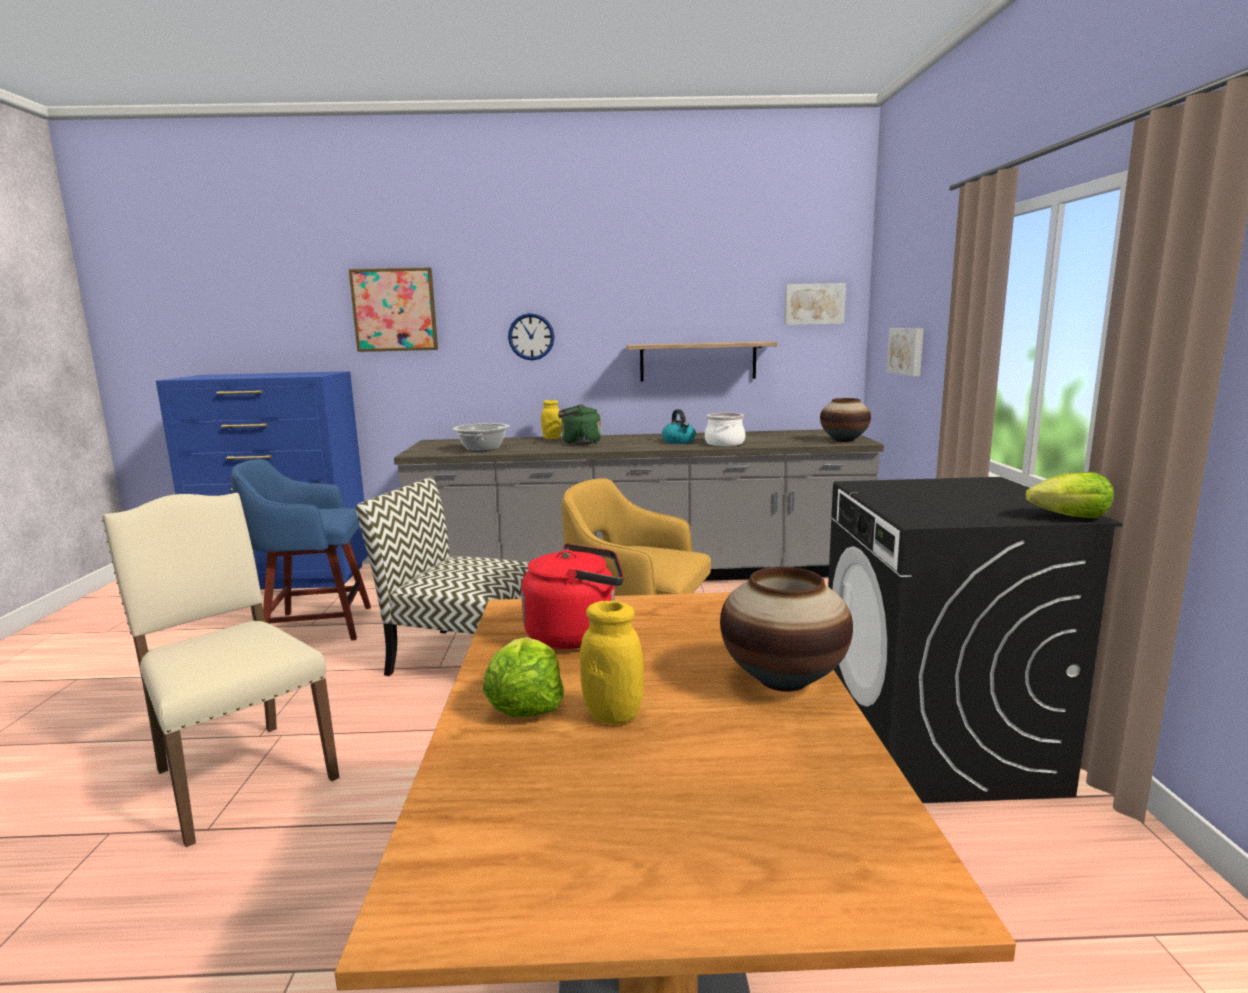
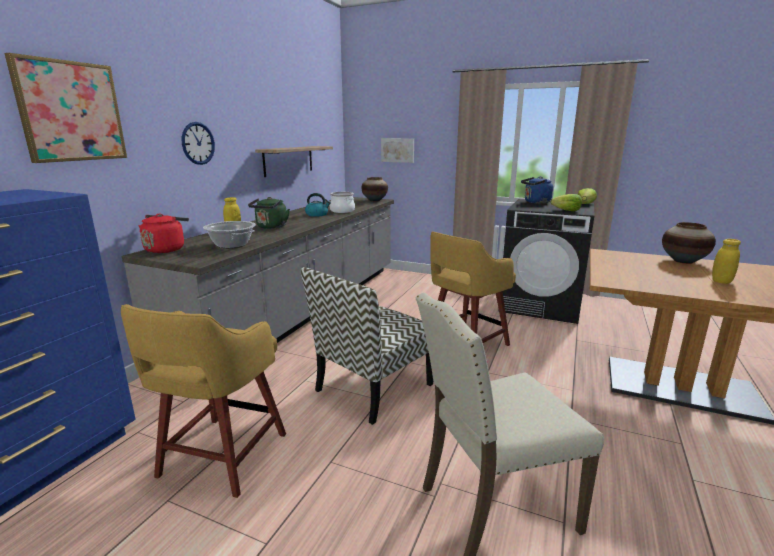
camera: 65 degrees left, 5 degrees up
(315, 626) = (221, 457): blue stool -> yellow stool
(525, 702) = (716, 290): lettuce -> lettuce (567, 211)
(577, 634) = (641, 277): red kettle -> red kettle (166, 249)
(814, 304) = (328, 123): picture -> none
(978, 487) = (536, 202): none -> blue kettle

